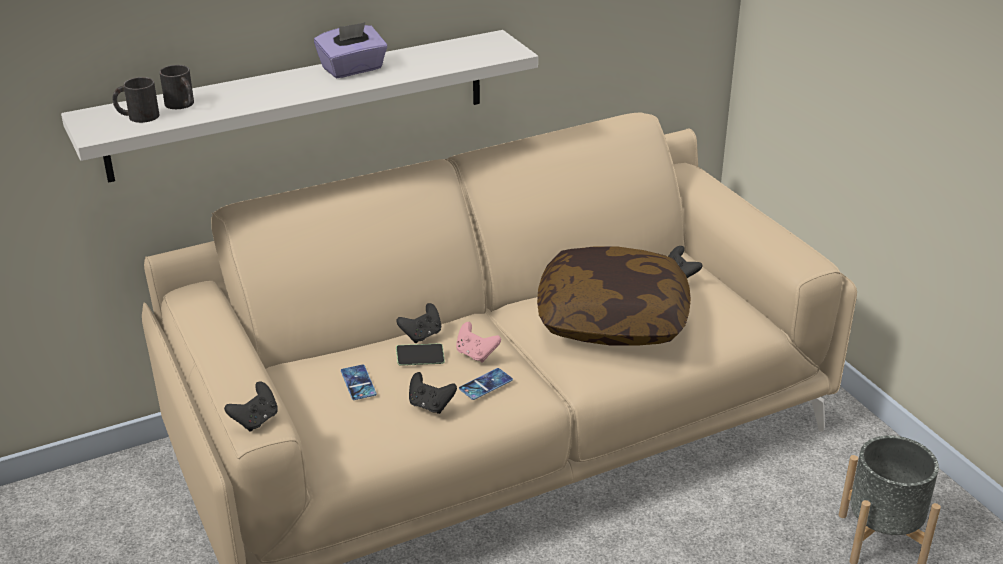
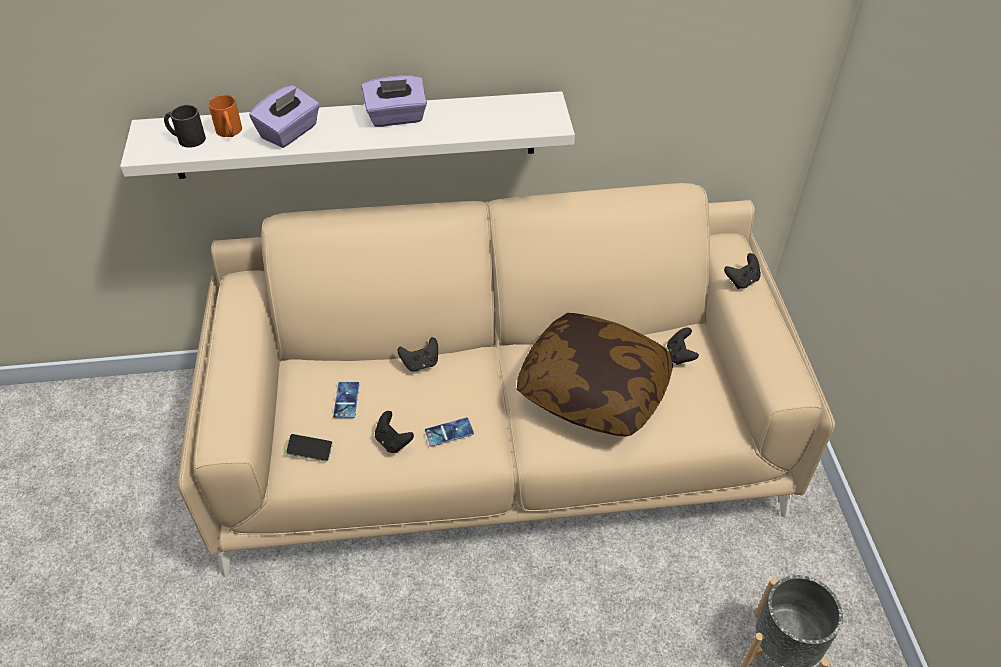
camera: 20 degrees right, 15 degrees up
(182, 105) = (230, 132): black mug -> orange mug
(248, 95) = (290, 132): none -> purple tissue box
(256, 420) = (222, 436): black game controller -> black game controller (742, 281)
(420, 360) = (407, 390): phone -> phone (310, 451)
(476, 354) = (456, 396): pink game controller -> none

